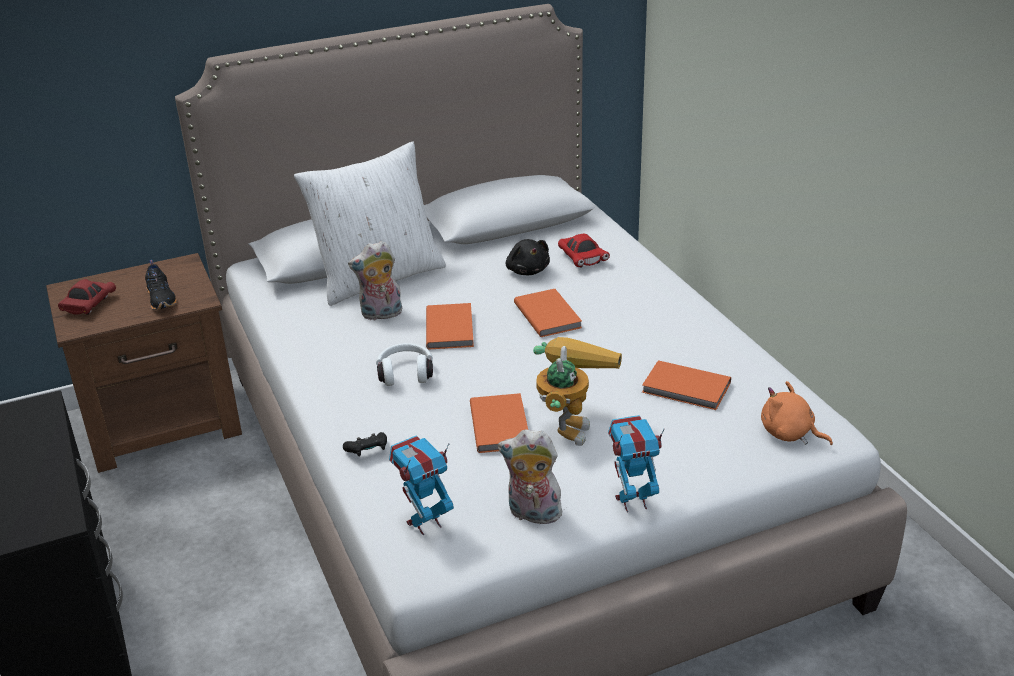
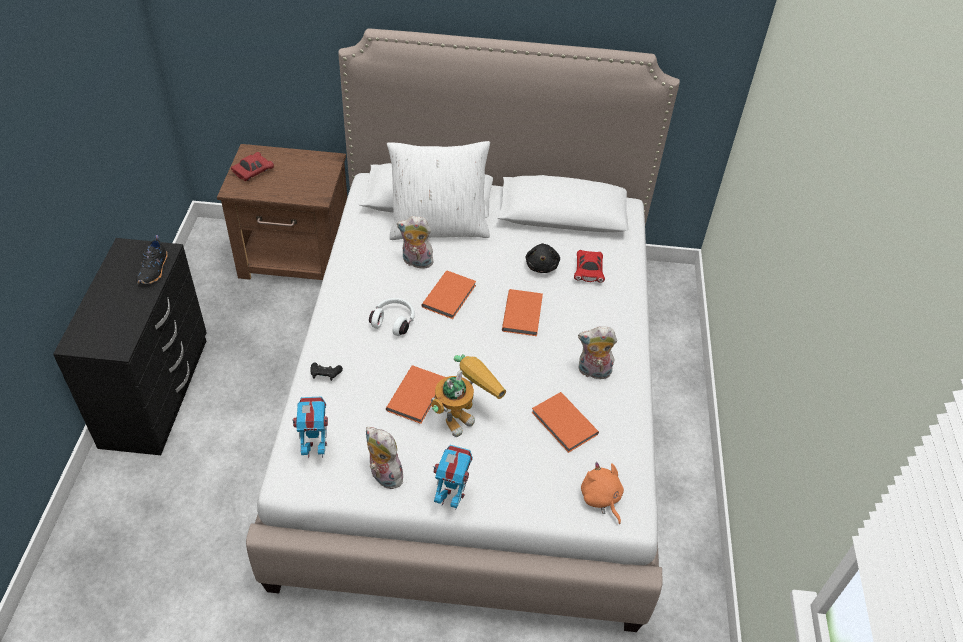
camera: 25 degrees right, 15 degrees up
(162, 299) = (297, 186): black shoe -> black shoe (154, 270)
(672, 335) = (593, 372): none -> plush toy

